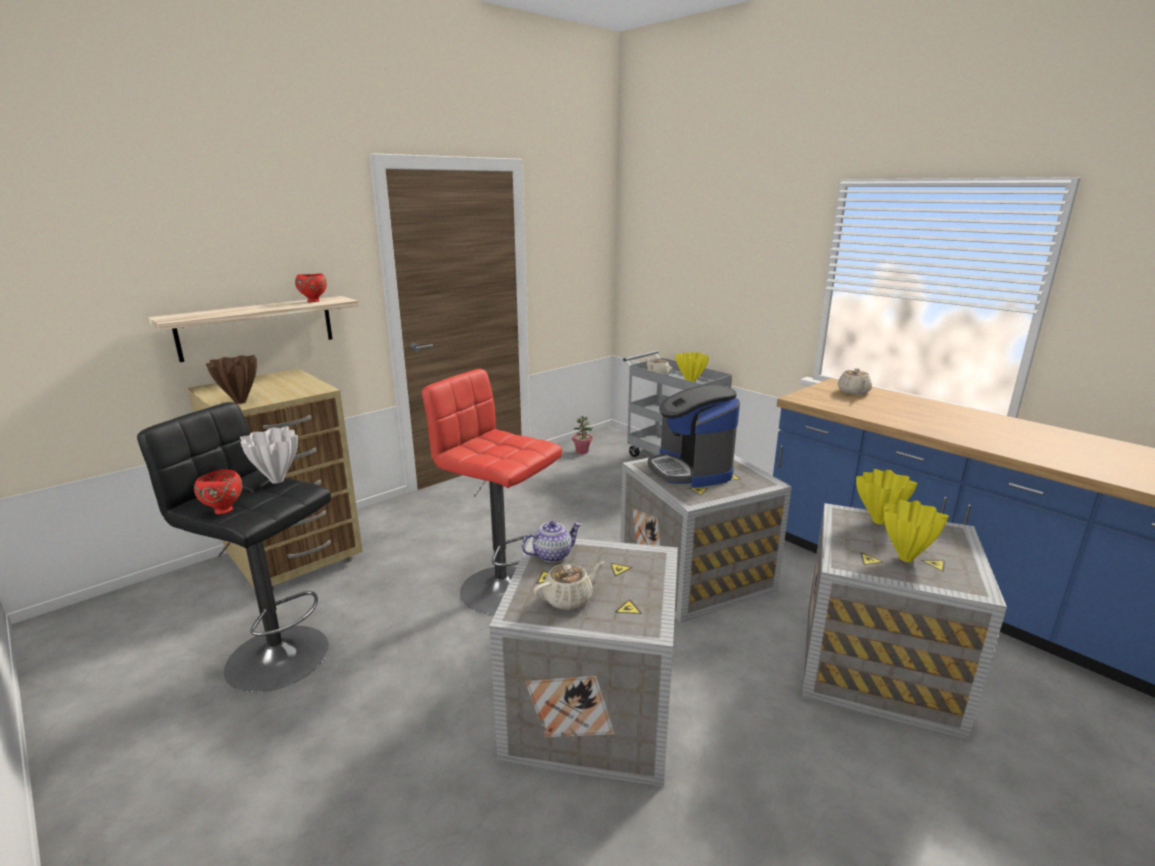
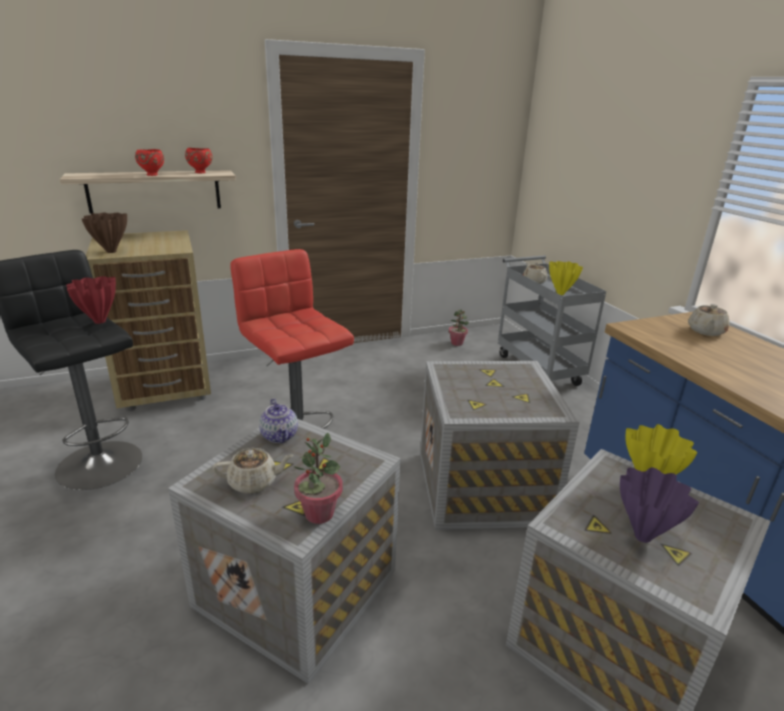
camera: 20 degrees right, 5 degrees up
(224, 510) = (39, 338): red bowl -> red bowl (152, 175)
(276, 481) = (99, 322): white vase -> red vase
(552, 555) = (280, 436): teapot -> teapot turned 75 degrees clockwise
(652, 608) = (318, 514): none -> potted plant
(691, 470) = (486, 382): coffee machine -> none
(906, 558) = (643, 536): yellow vase -> purple vase

